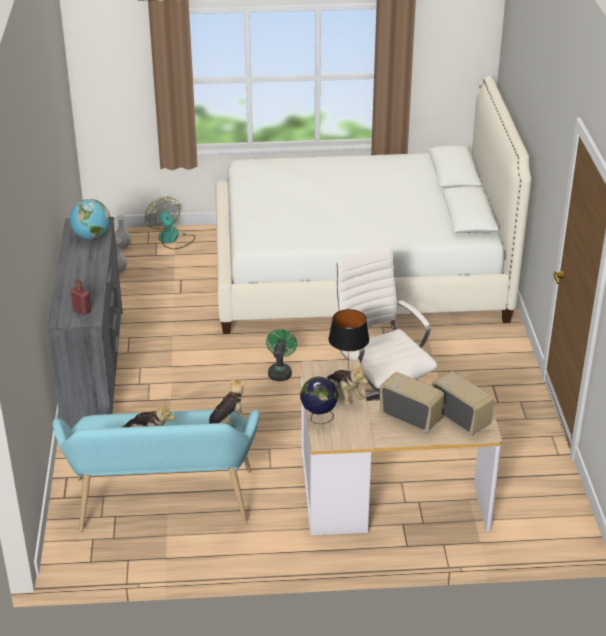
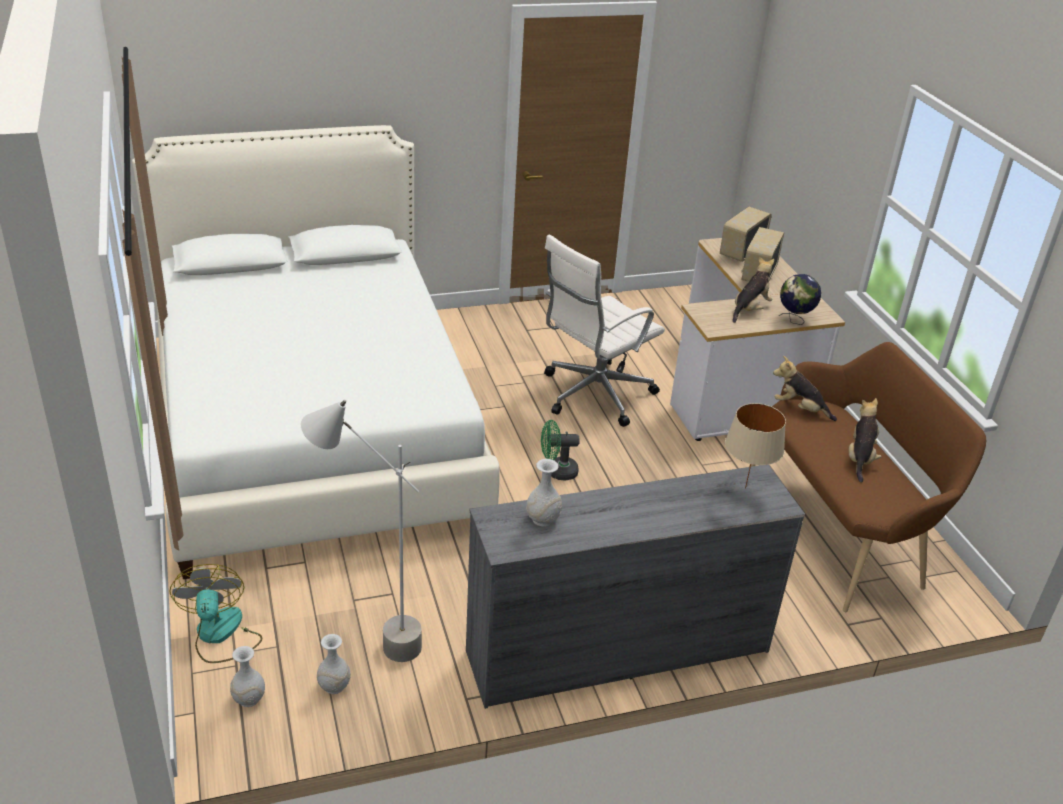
camera: 105 degrees left, 0 degrees up
(82, 311) = (746, 488): red bottle -> beige table lamp
(91, 236) = (543, 519): globe -> white vase
(144, 283) = (370, 643): none -> grey floor lamp
(163, 507) = (840, 529): turquoise bench -> brown bench
(172, 239) = (220, 635): fan -> fan turned 120 degrees clockwise
(348, 368) = (702, 309): black table lamp -> none

